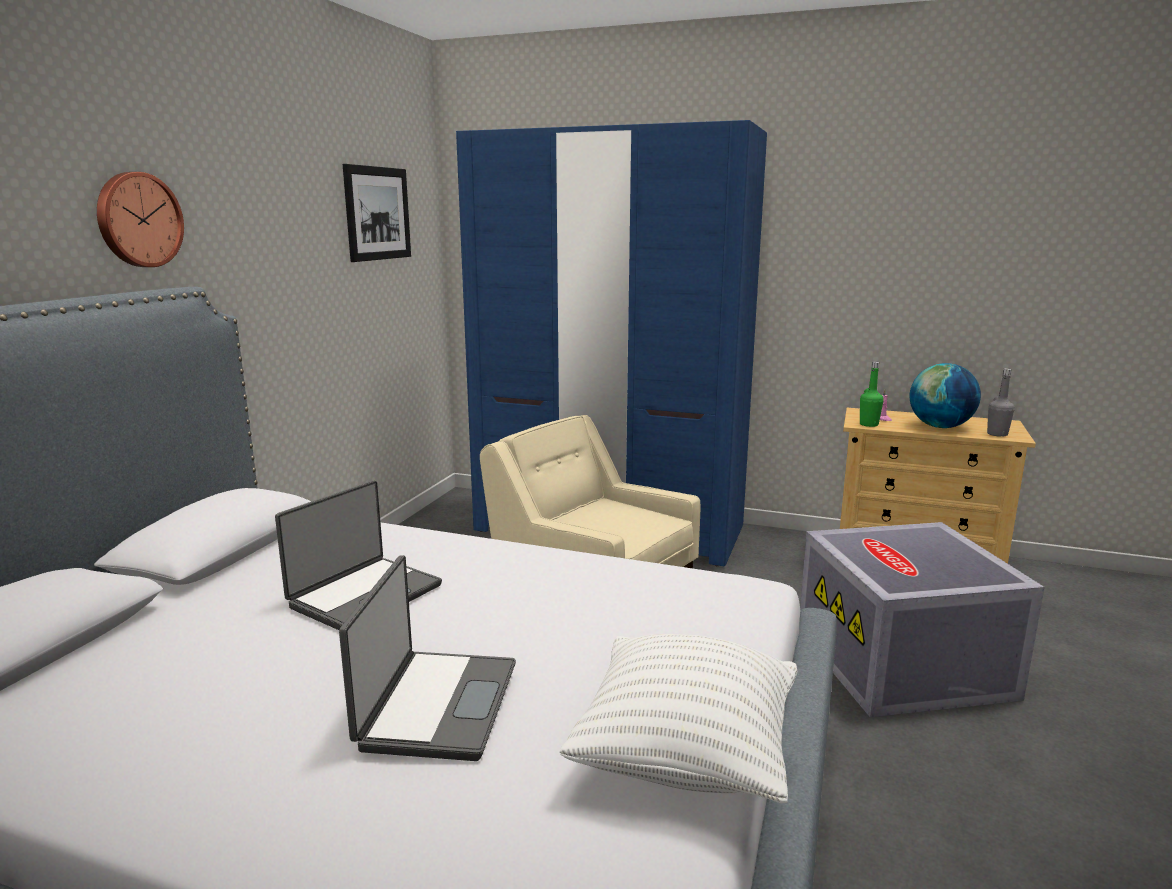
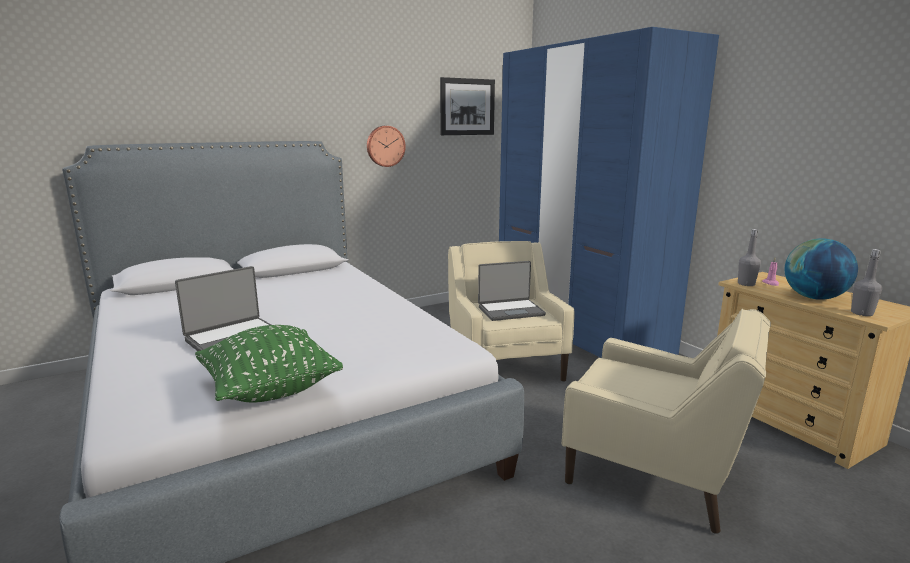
camera: 40 degrees right, 0 degrees up
(138, 220) = (295, 107): wall clock -> wall clock (385, 146)
(364, 595) = (298, 298): laptop -> laptop (510, 311)
(686, 757) = (270, 390): white pillow -> green pillow
(869, 424) = (746, 284): green bottle -> grey bottle
(906, 664) = (655, 471): grey storage box -> beige armchair

